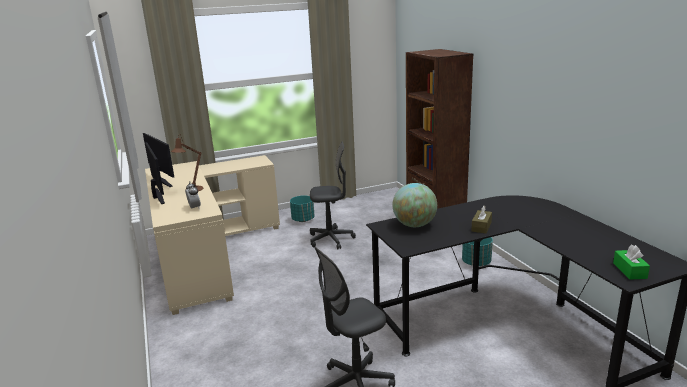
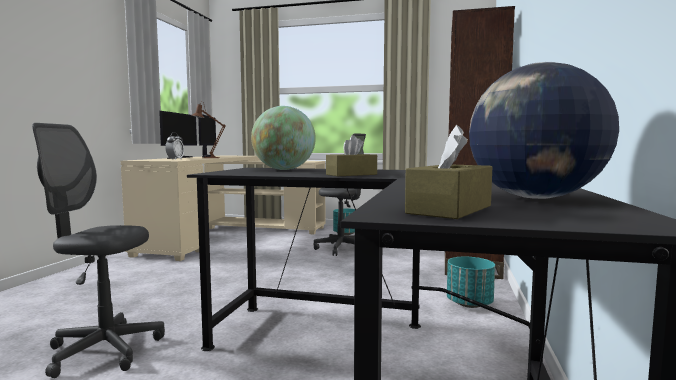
camera: 35 degrees right, 15 degrees down
(621, 247) = (535, 198): none -> globe
(629, 270) = (450, 209): green tissue box -> brown tissue box

